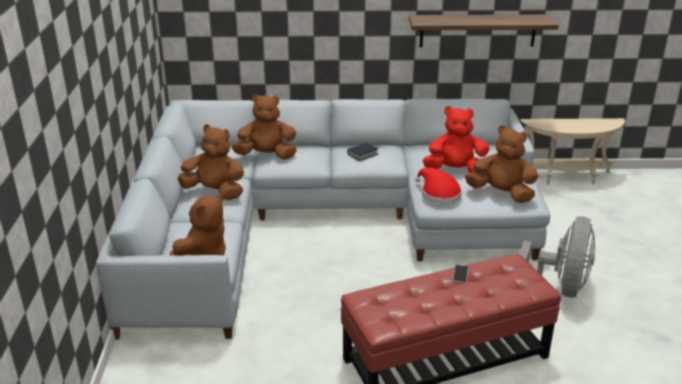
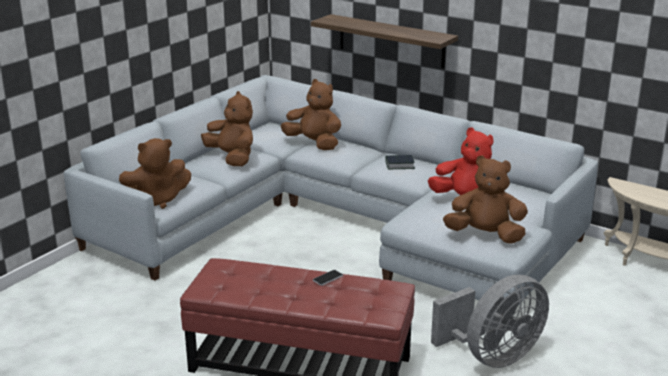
camera: 35 degrees right, 5 degrees down
(438, 194) = (420, 216): red hat -> none
(477, 30) = (564, 58): shelf -> shelf (391, 41)
(501, 194) = (485, 235): brown plush toy -> brown plush toy turned 45 degrees counterclockwise

